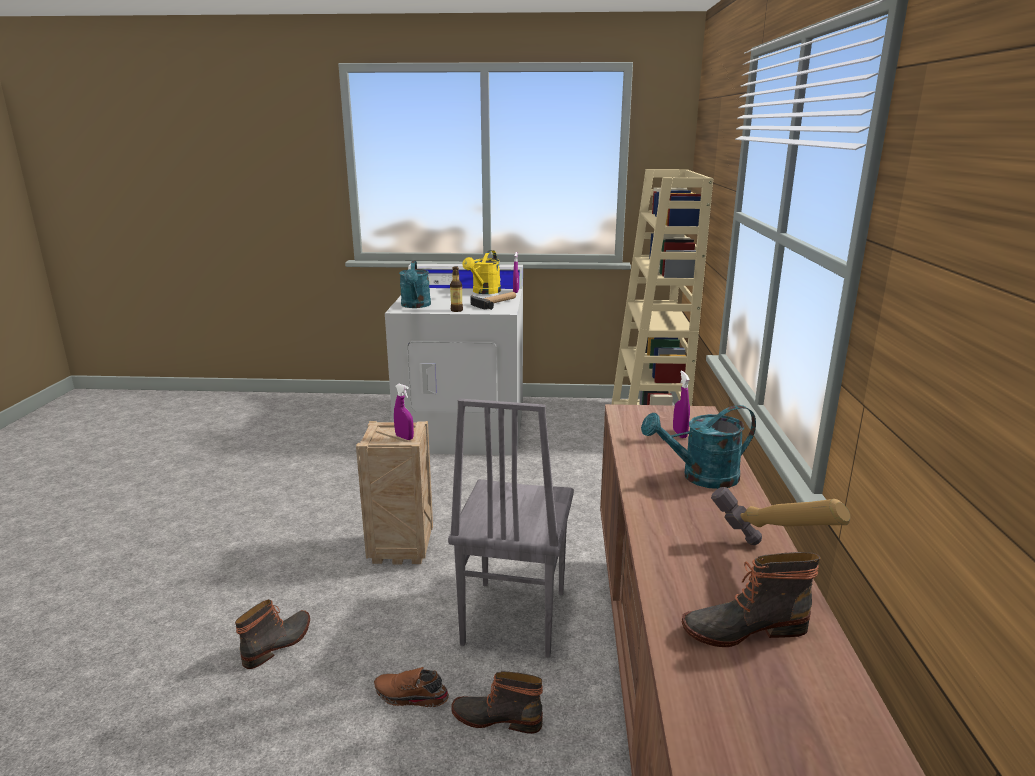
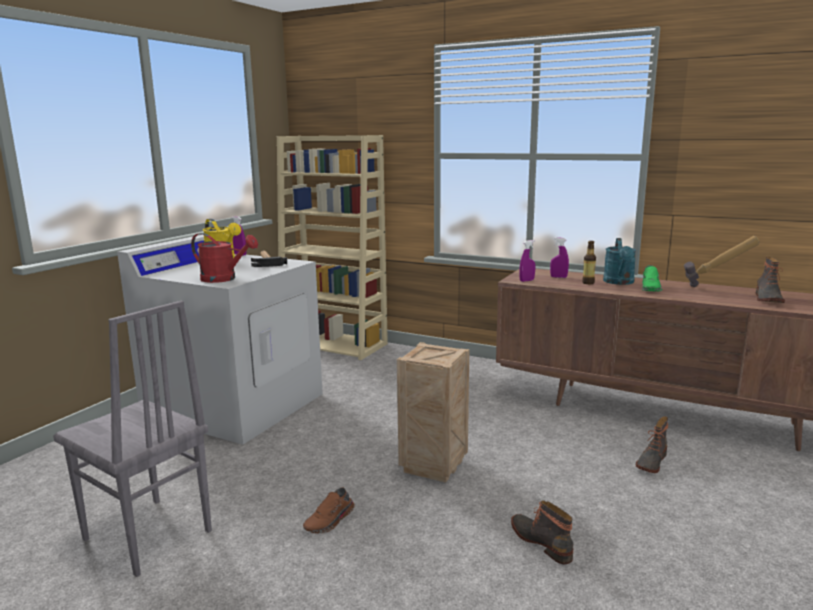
camera: 65 degrees left, 5 degrees down
(404, 437) = (448, 351): purple spray bottle -> purple spray bottle (527, 280)
(410, 697) = (625, 489): brown shoe -> brown shoe (330, 521)
(416, 306) = (224, 279): turquoise watering can -> red watering can
(456, 310) = (268, 271): bottle -> bottle (588, 283)
(512, 618) = (552, 439): grey chair -> grey chair (146, 536)
(691, 504) = (651, 288): none -> green shoe

